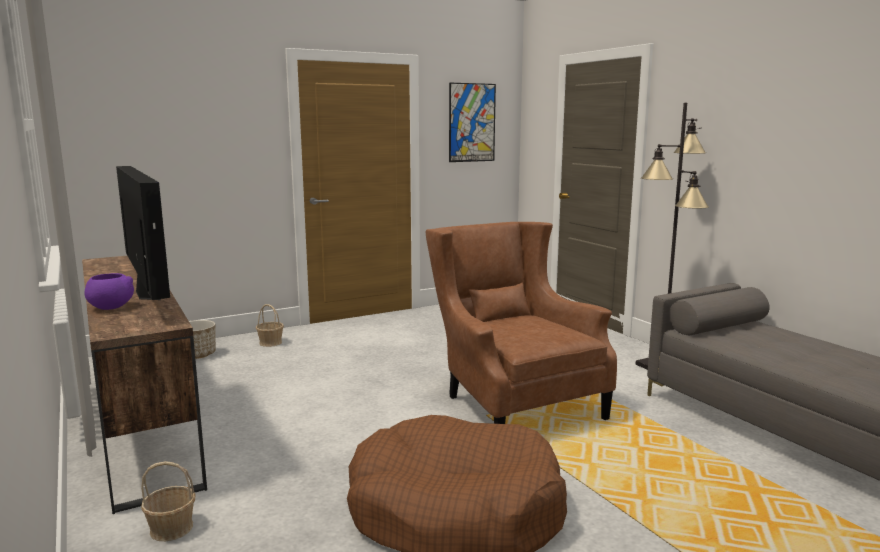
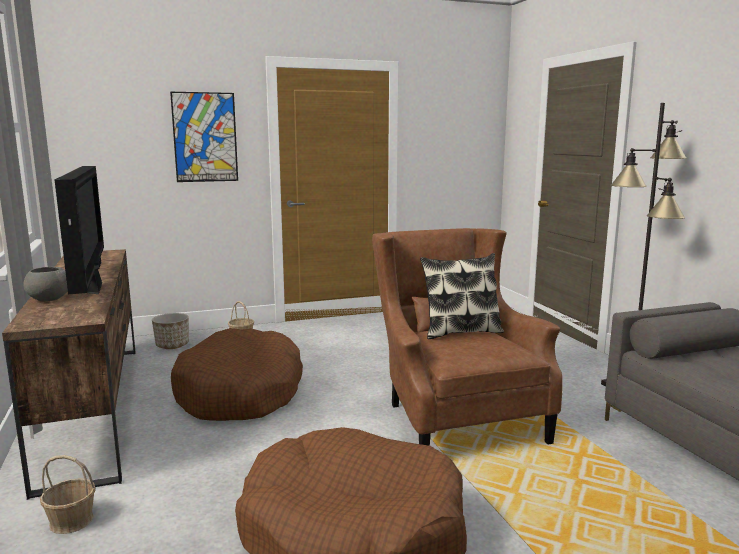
camera: 10 degrees right, 0 degrees up
(110, 307) = (49, 299): purple bowl -> grey bowl
(293, 396) = (240, 393): none -> brown dog bed
(472, 122) = (453, 129): picture -> picture (205, 137)
(518, 320) = (460, 332): none -> pillow

